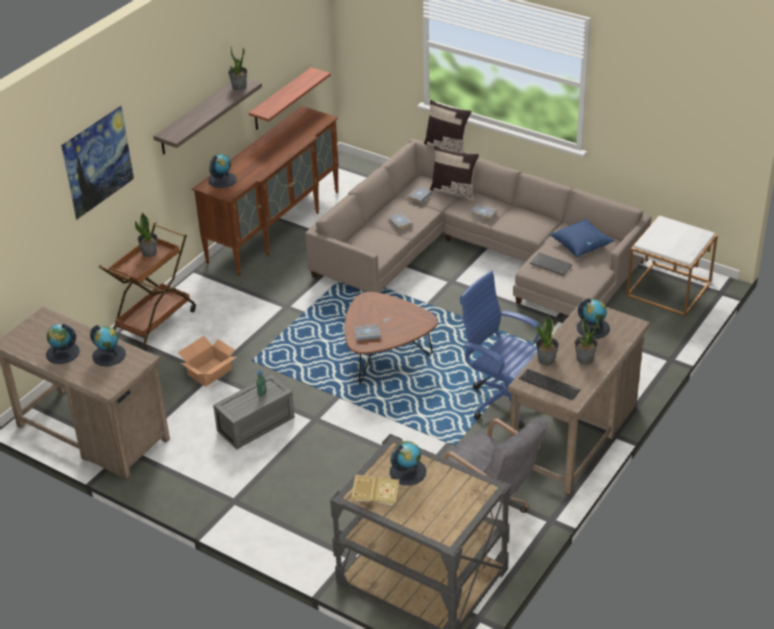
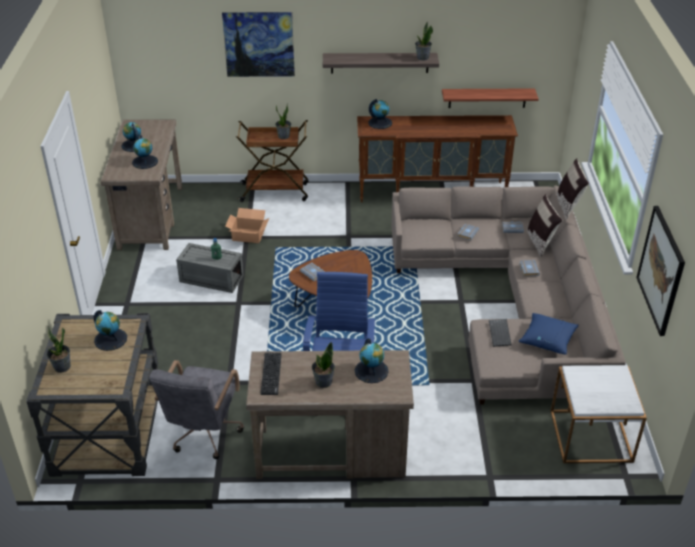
camera: 55 degrees right, 0 degrees up
(376, 497) = (71, 335): book -> none
(546, 360) = (303, 359): potted plant -> potted plant (62, 367)
(650, 123) = (661, 270): none -> picture

